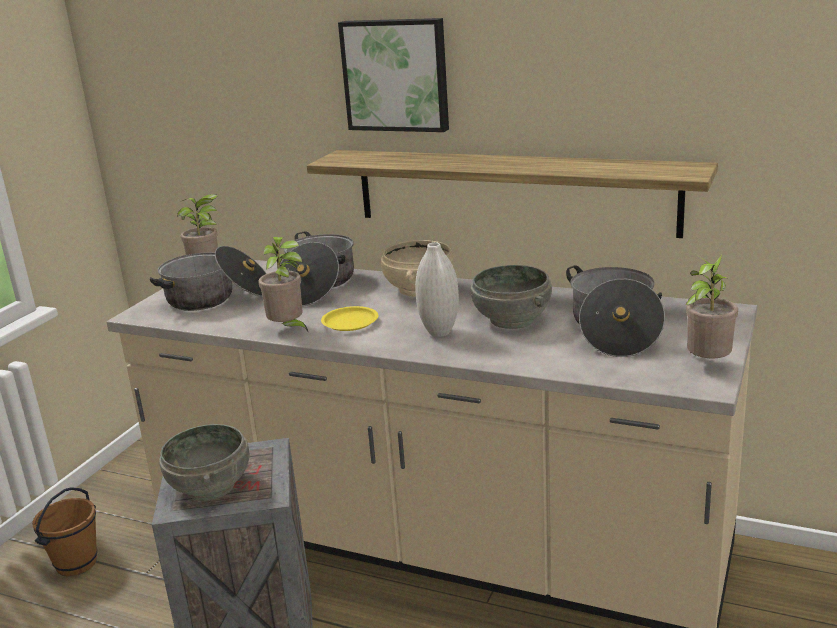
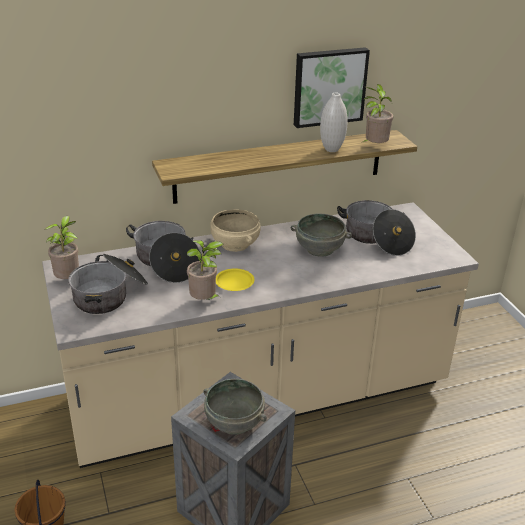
camera: 45 degrees left, 10 degrees up
(396, 75) = (203, 102): picture -> picture (329, 86)
(439, 332) = (296, 271): white vase -> white vase (331, 149)
(706, 364) = (441, 245): potted plant -> potted plant (374, 147)

